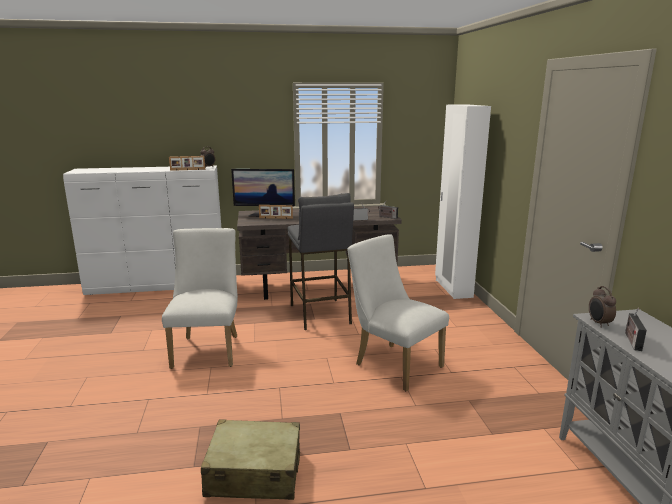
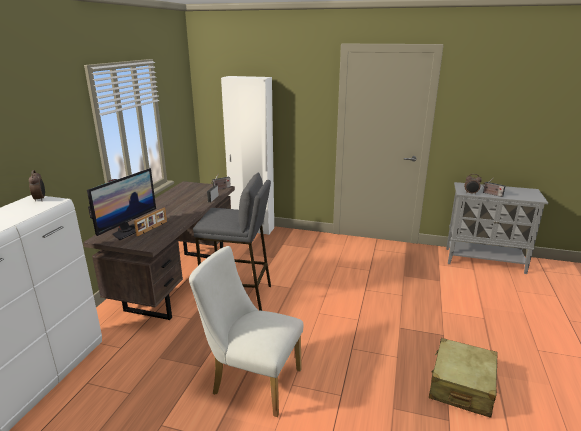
camera: 65 degrees left, 5 degrees up
(187, 170) = (36, 211): picture frame -> none
(393, 364) = (346, 287): white chair -> none

